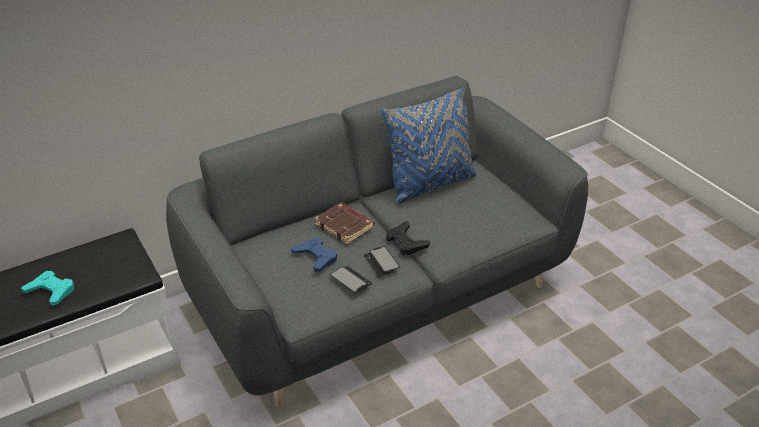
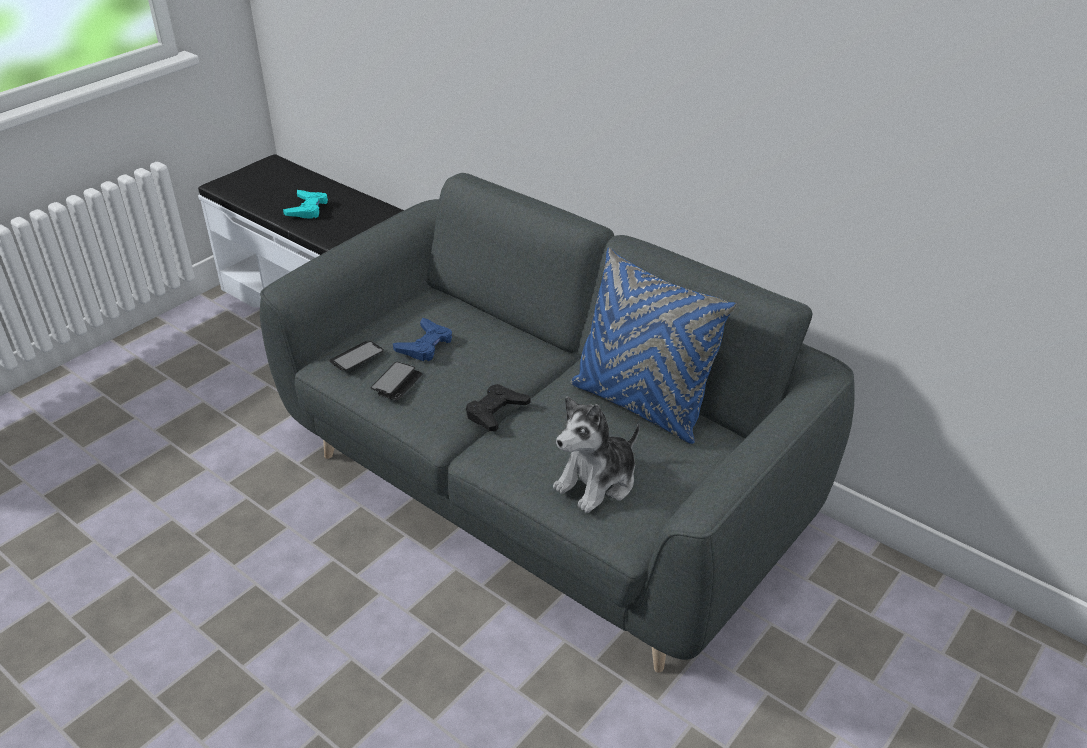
camera: 70 degrees right, 0 degrees up
(345, 226) = (498, 352): brown book -> none
(381, 262) = (443, 399): phone -> phone (356, 357)
(491, 217) = (597, 482): none -> plush toy

